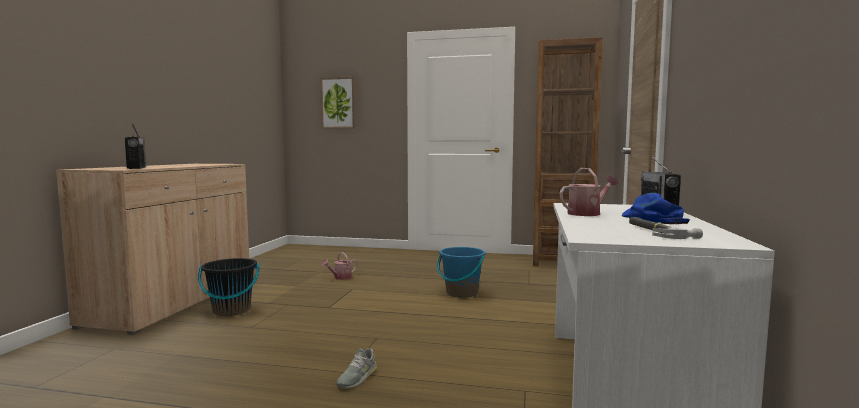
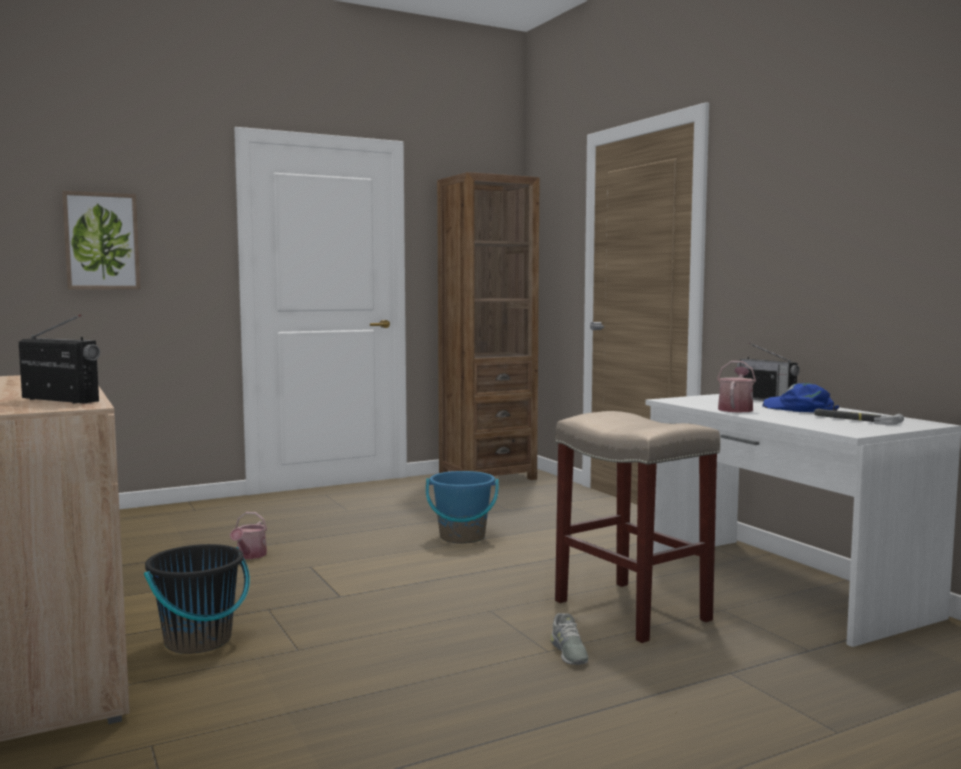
camera: 40 degrees left, 0 degrees up
(456, 366) = (629, 610): none -> beige stool

